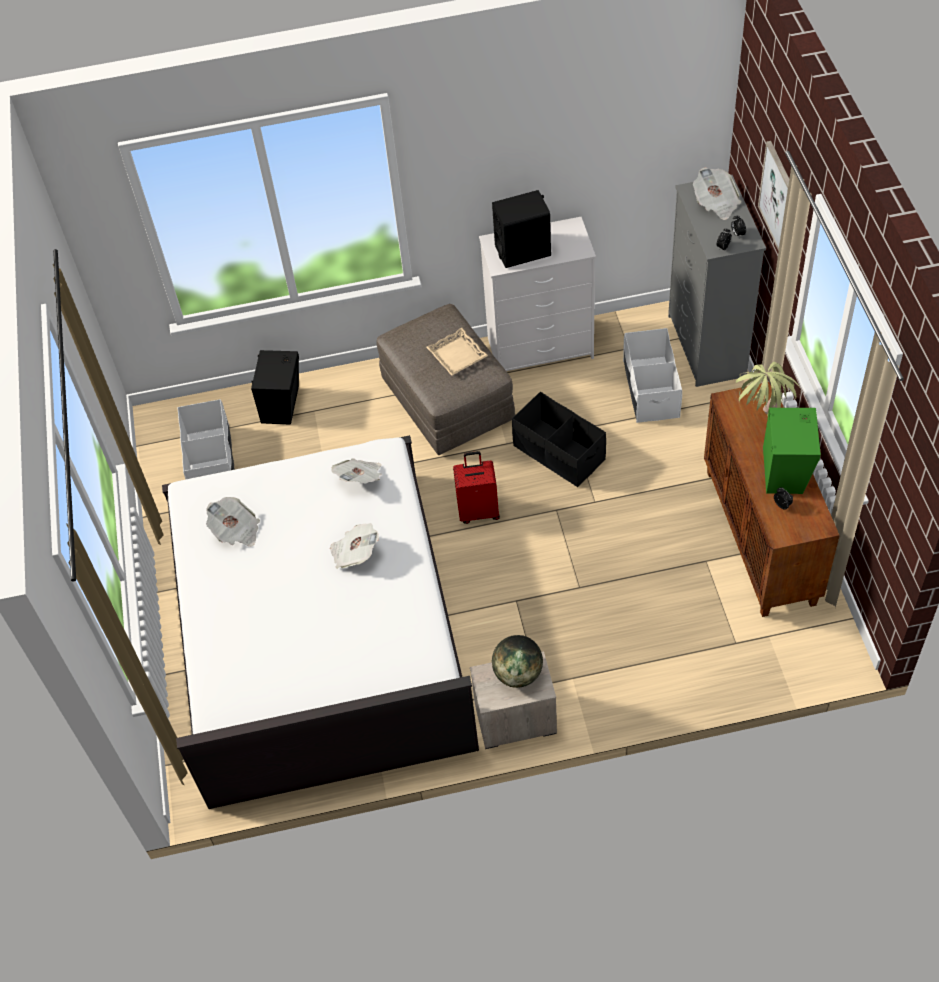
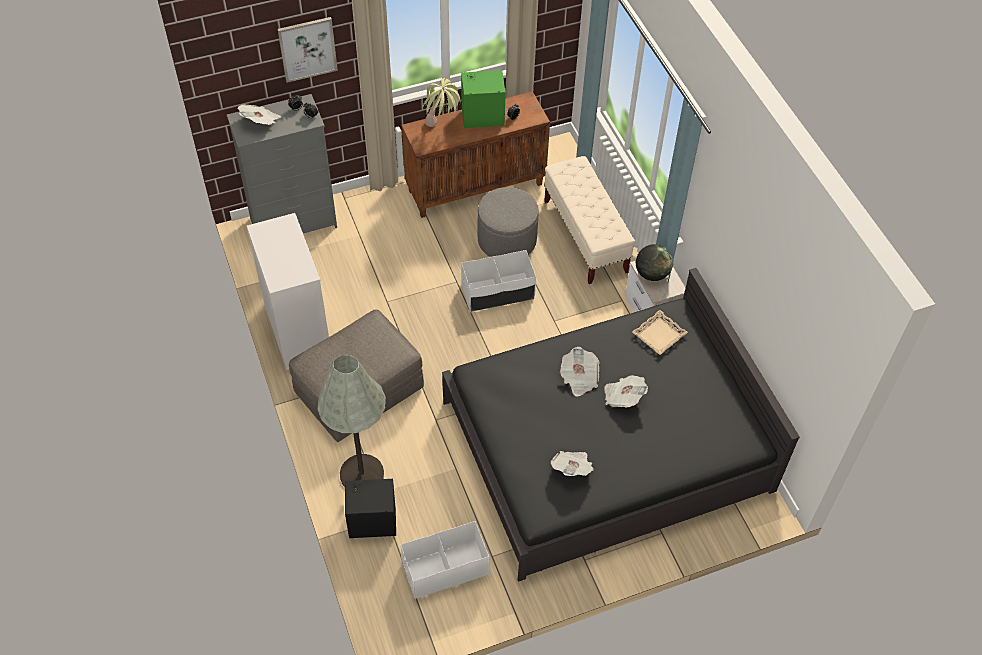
camera: 105 degrees left, 0 degrees up
(319, 631) = (607, 446): white bed -> black bed
(340, 398) = (362, 474): none -> grey floor lamp
(360, 478) = (505, 386): newspaper -> newspaper (623, 397)
(456, 355) = (355, 346): beige tray -> beige tray (659, 335)
(478, 511) = (474, 354): red suitcase -> none
(523, 251) = (289, 260): black speaker -> none
(558, 453) = (411, 308): black storage box -> none
(650, 389) = (341, 255): white storage box -> white storage box (498, 292)
(657, 657) = (585, 237): none -> beige bench
(659, 563) = (507, 240): none -> grey ottoman

